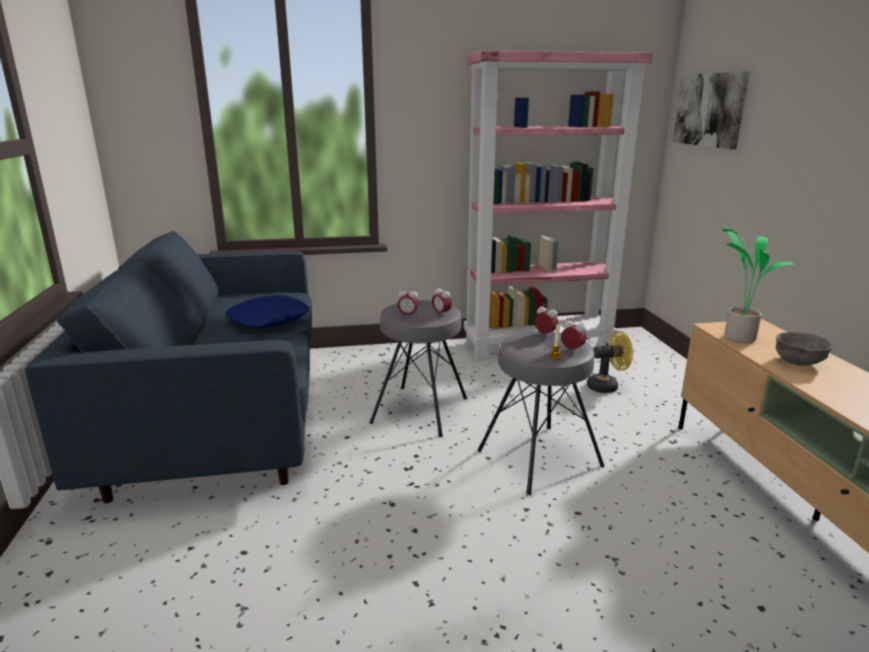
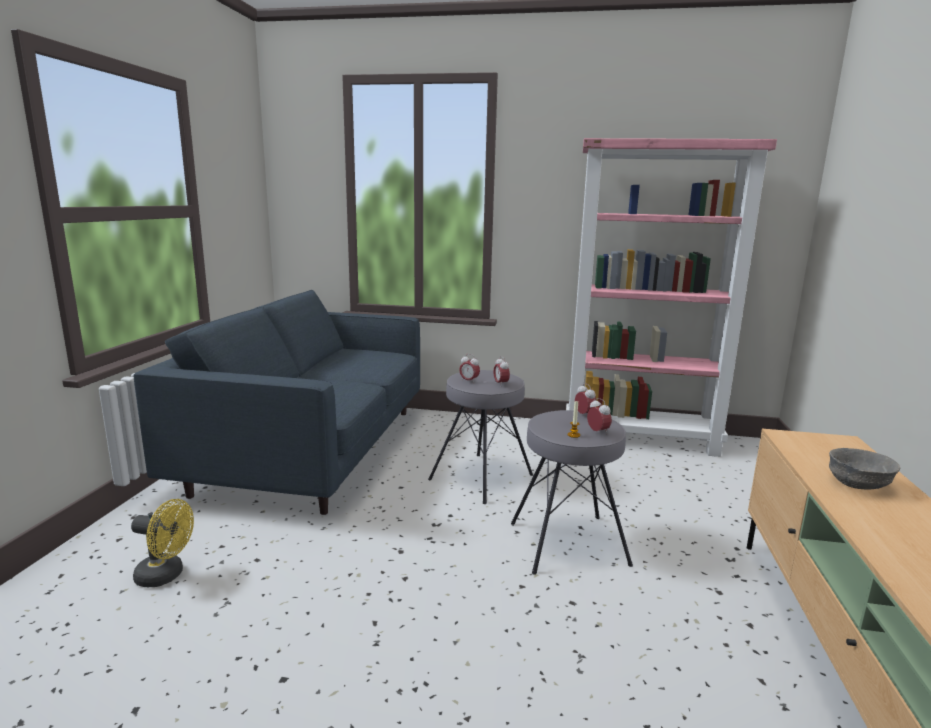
camera: 20 degrees right, 5 degrees down
(269, 320) = (362, 372): blue pillow -> none
(607, 386) = (690, 490): yellow fan -> yellow fan (166, 576)
(710, 110) = (848, 200): picture -> none
(738, 337) = (803, 449): potted plant -> none

